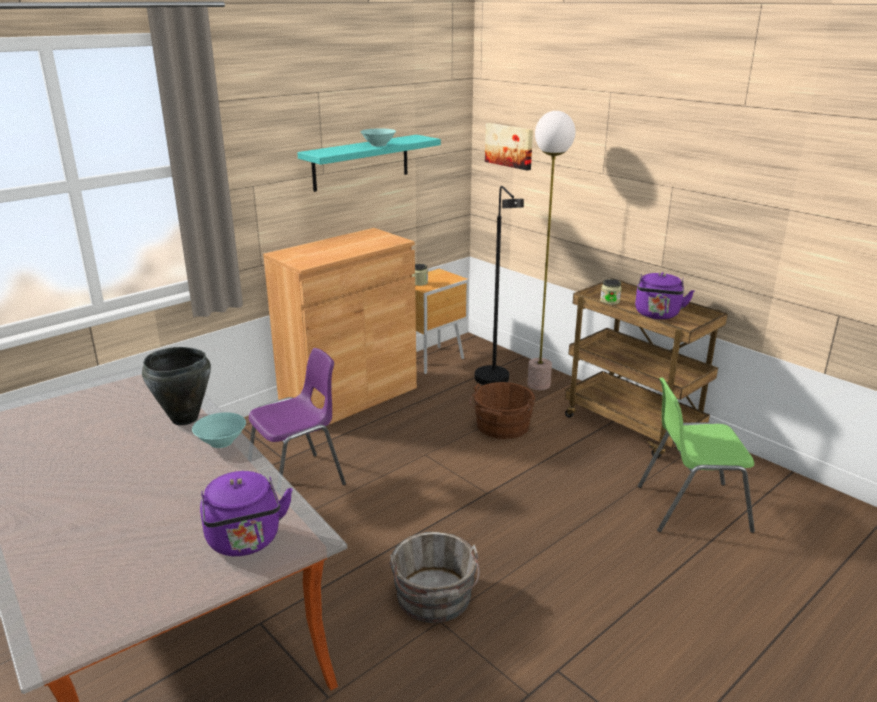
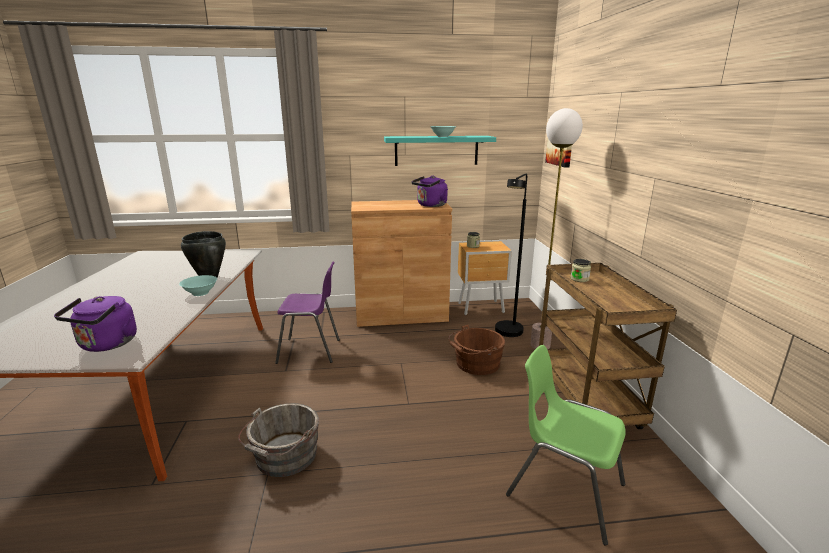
camera: 35 degrees right, 5 degrees down
(657, 315) = (608, 297): purple kettle -> purple kettle (430, 205)

